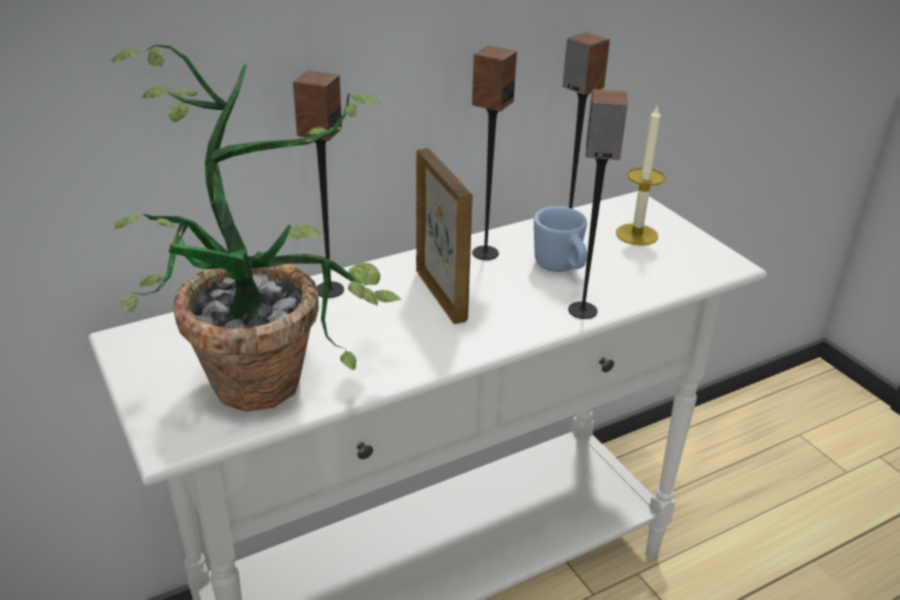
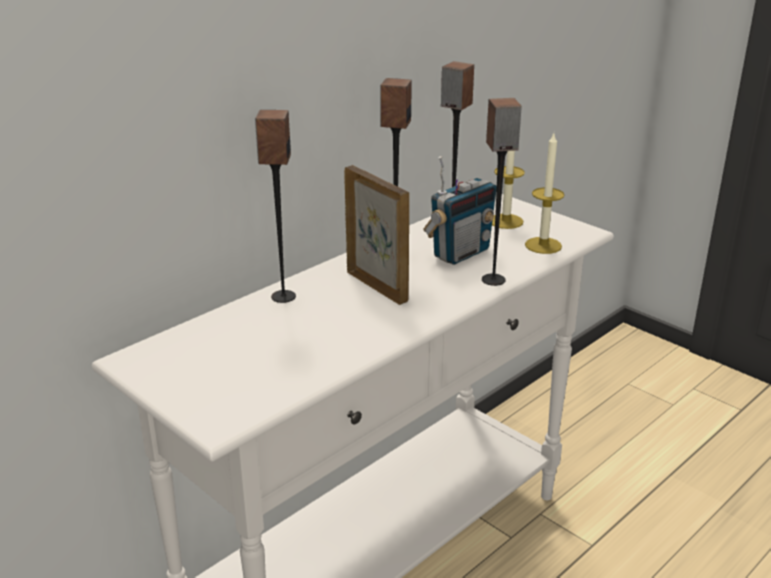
camera: 15 degrees left, 5 degrees down
(272, 369) = (270, 360): potted plant -> none
(560, 268) = (460, 253): blue mug -> radio
(667, 274) = (543, 245): none -> candle

